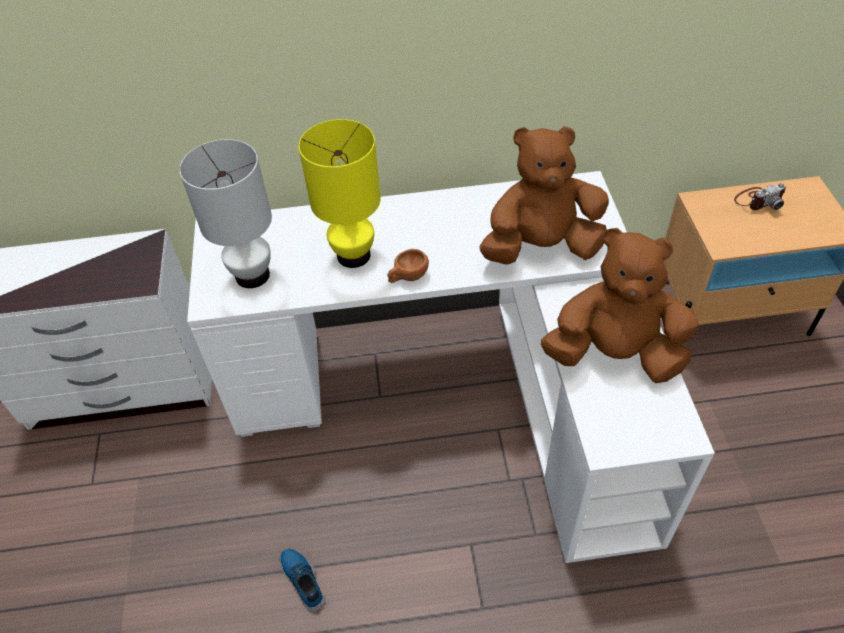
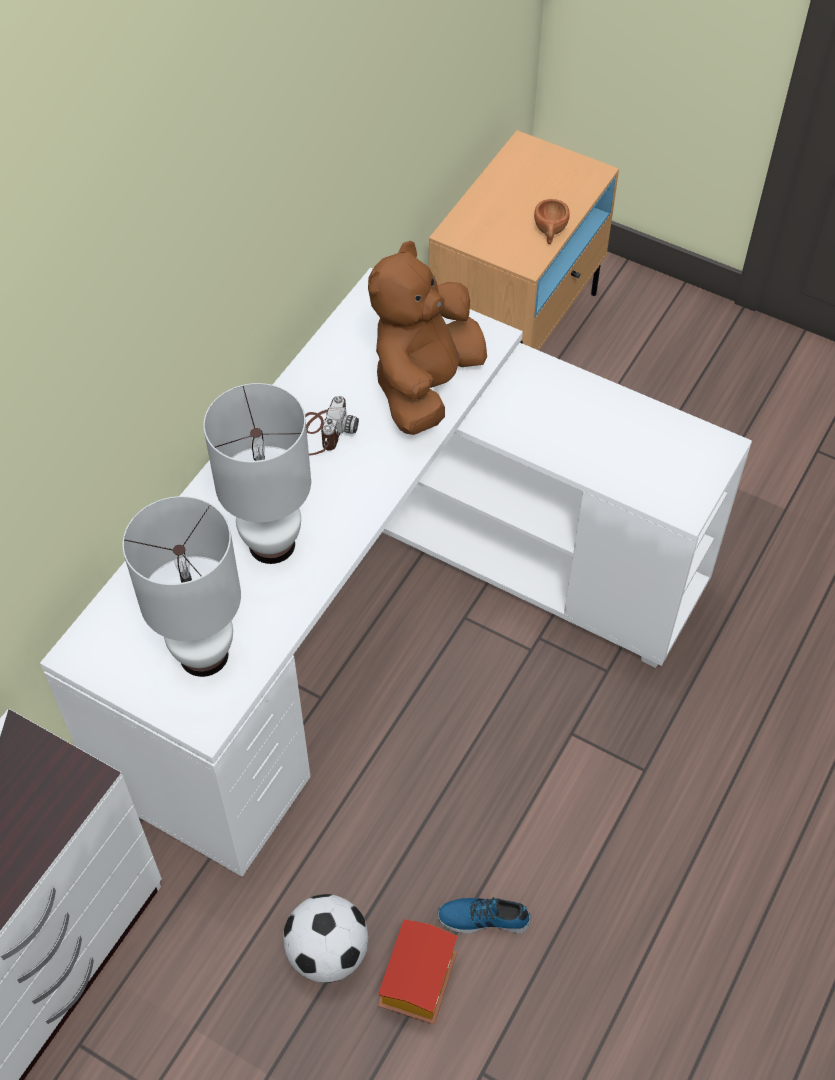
camera: 55 degrees left, 5 degrees up
(224, 510) = (327, 952): none -> football
(237, 570) = (416, 980): none -> toy house
(353, 256) = (272, 545): yellow table lamp -> white table lamp
(407, 277) = (353, 517): brown cup -> brown cup (550, 232)
(614, 354) = (595, 429): brown plush toy -> none
(758, 200) = (500, 193): camera -> camera (323, 432)

